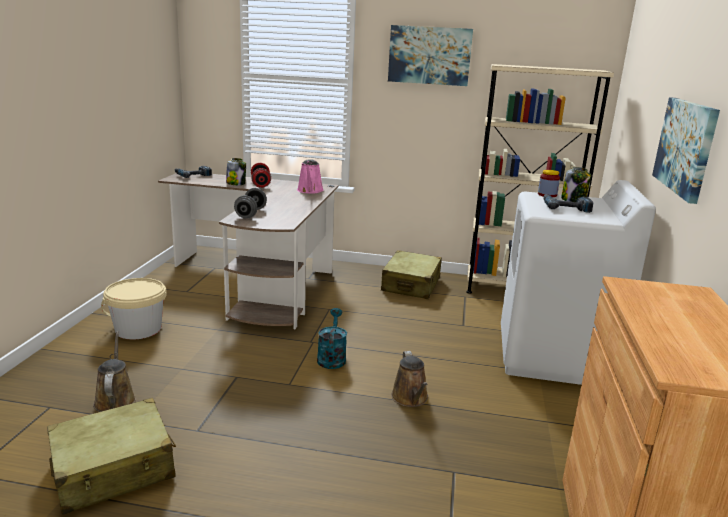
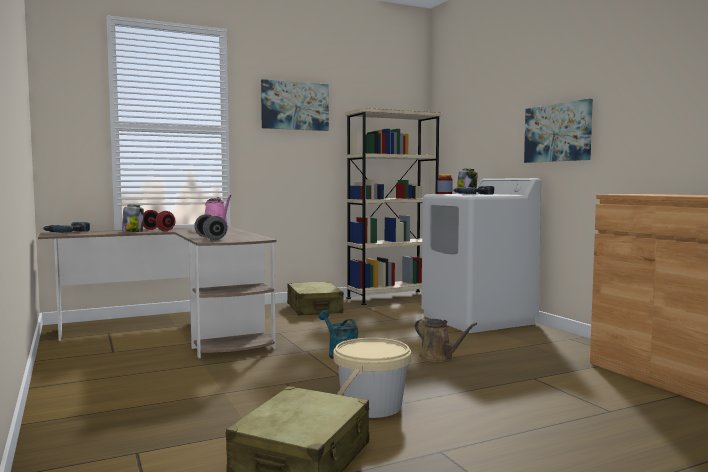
camera: 35 degrees left, 15 degrees down
(115, 399) = (200, 426): brown watering can -> none
(138, 329) = (116, 384): beige bucket -> beige bucket (371, 406)

